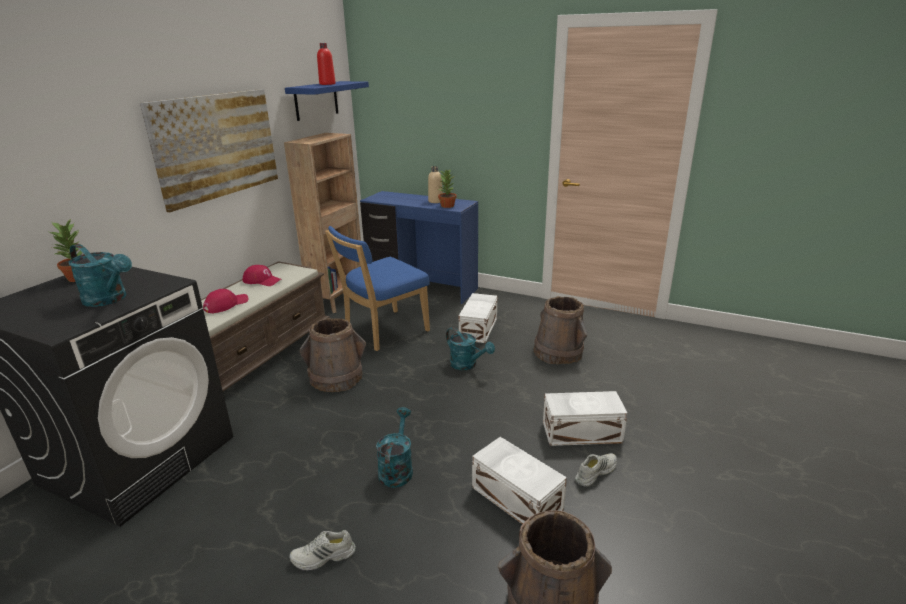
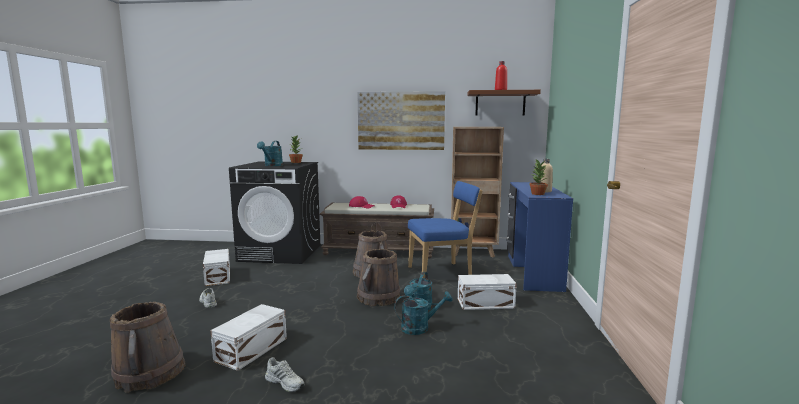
camera: 70 degrees right, 15 degrees down
(316, 100) = (500, 103): blue shelf -> brown shelf
(383, 331) = (442, 273): blue chair -> blue chair turned 135 degrees clockwise
(397, 468) = (281, 306): turquoise watering can -> turquoise watering can (420, 327)
(558, 352) = (480, 346): brown bucket -> brown bucket (378, 298)
(580, 431) = (343, 370): white storage box -> white storage box (218, 276)

